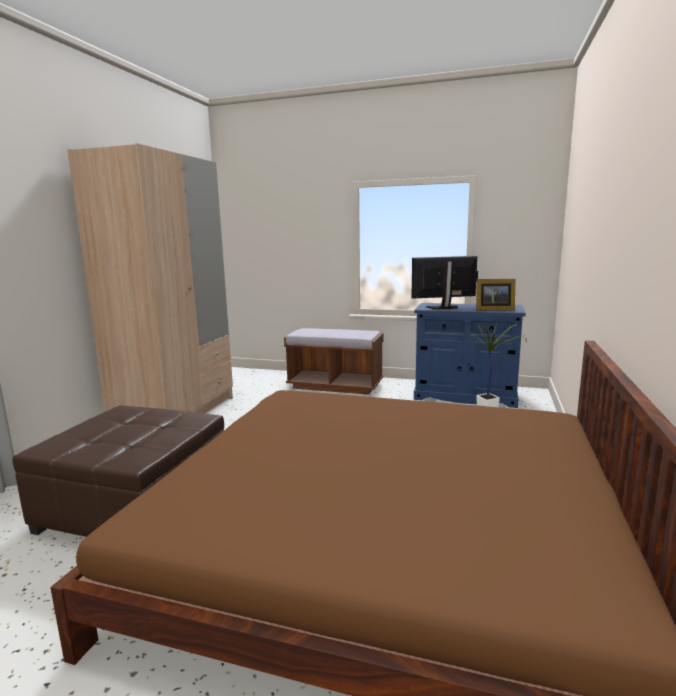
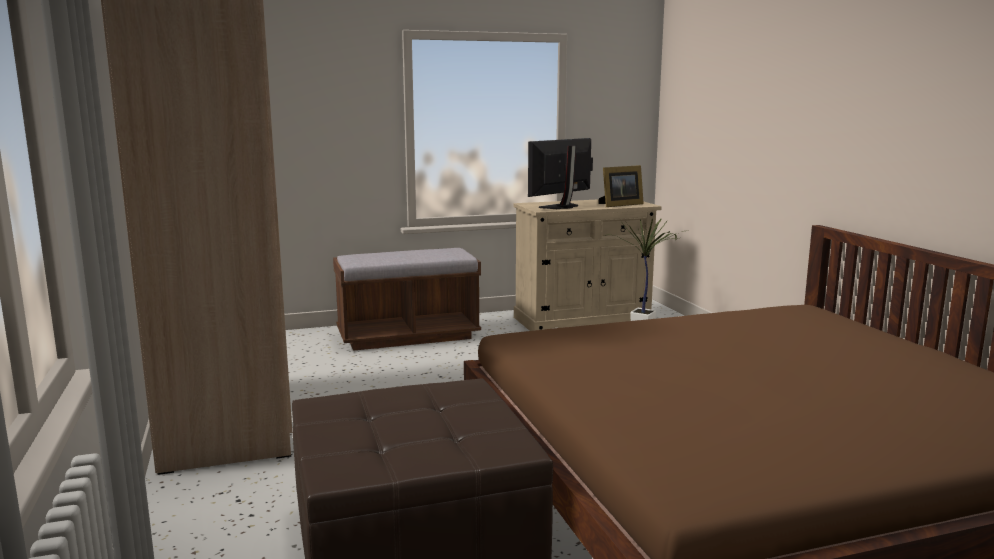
camera: 35 degrees left, 0 degrees up
(465, 396) = (583, 320): blue cabinet -> beige cabinet

